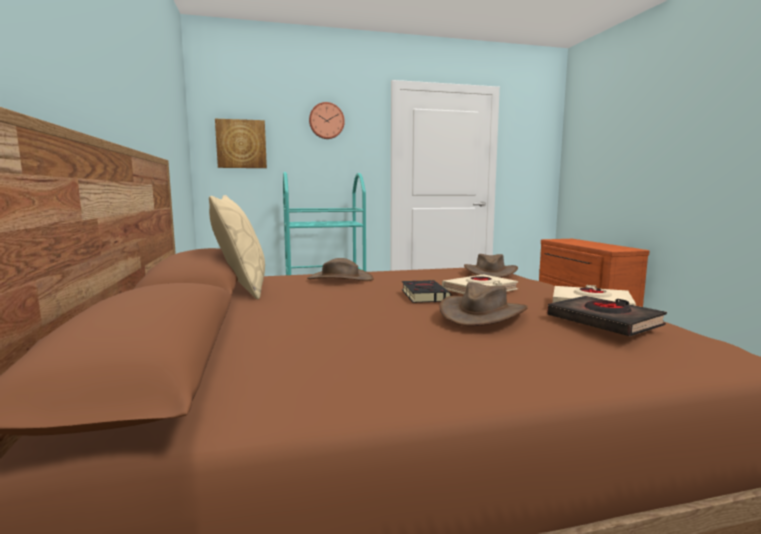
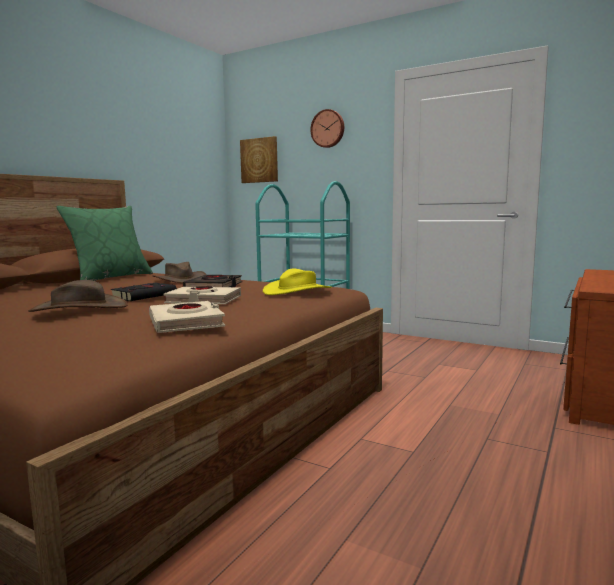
camera: 45 degrees right, 0 degrees up
(242, 288) = (110, 278): beige pillow -> green pillow
(490, 272) = (297, 291): brown hat -> yellow hat
(604, 322) = (87, 328): black book -> black book (214, 287)

